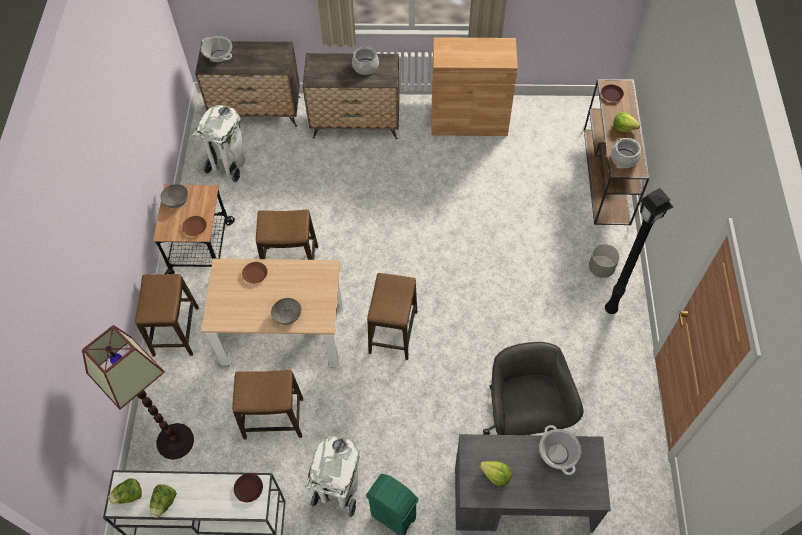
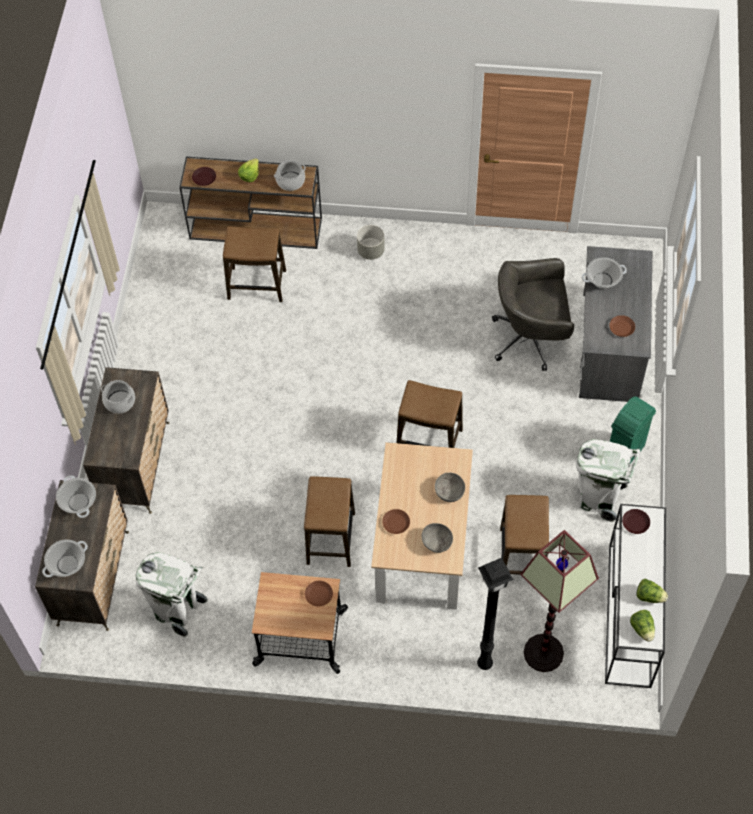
camera: 85 degrees left, 0 degrees up
(176, 201) = (278, 617): grey bowl -> grey bowl (437, 542)
(176, 331) = (410, 660): stool -> stool (256, 285)
(272, 55) = (79, 502): none -> cooking pot
(469, 121) = (155, 346): brown cabinet -> none
(496, 475) = (622, 327): lettuce -> brown plate
(609, 309) = (418, 251): black floor lamp -> black floor lamp (484, 665)

